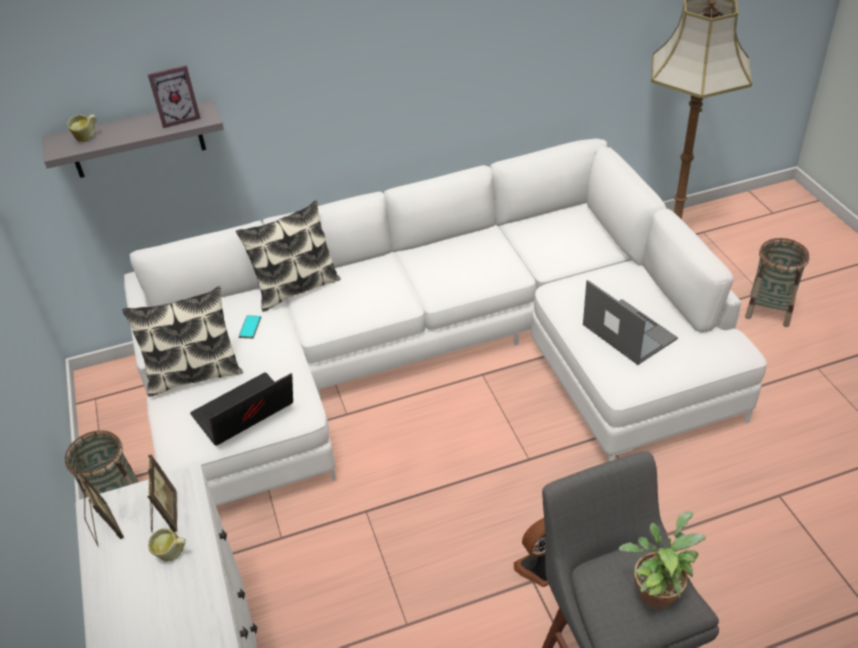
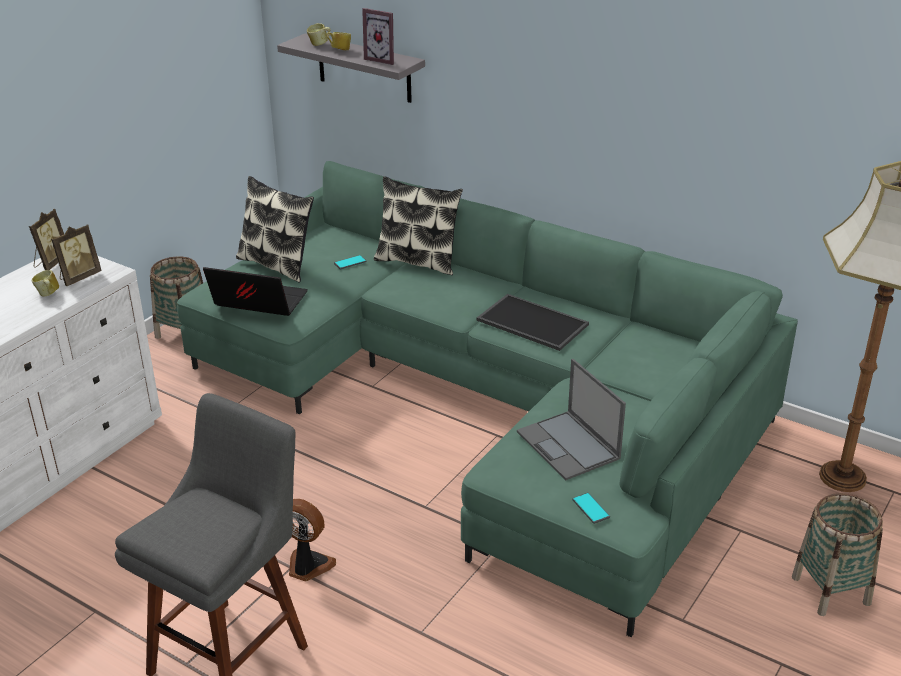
camera: 50 degrees right, 10 degrees down
(120, 133) = (339, 50): none -> mug
(439, 359) = (488, 403): white sofa -> green sofa
(455, 272) = (530, 323): none -> tray
(628, 331) = (569, 446): laptop -> laptop turned 135 degrees clockwise
(656, 591) = (205, 535): potted plant -> none
(708, 357) = (591, 508): none -> phone

